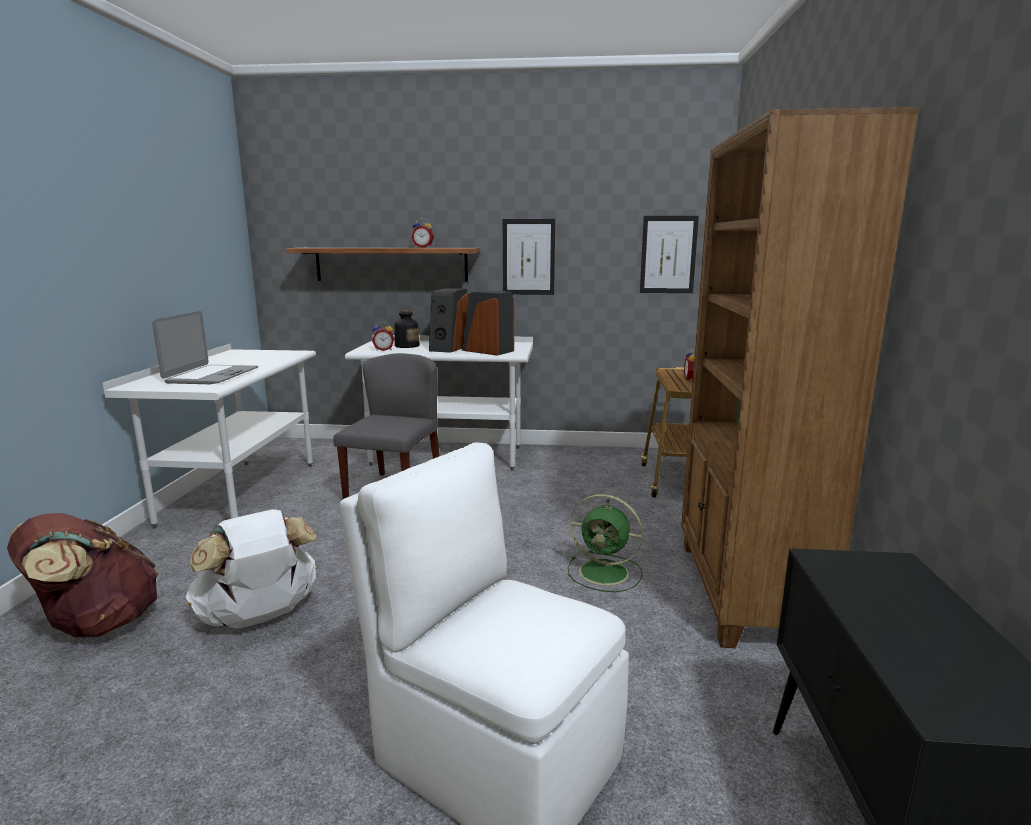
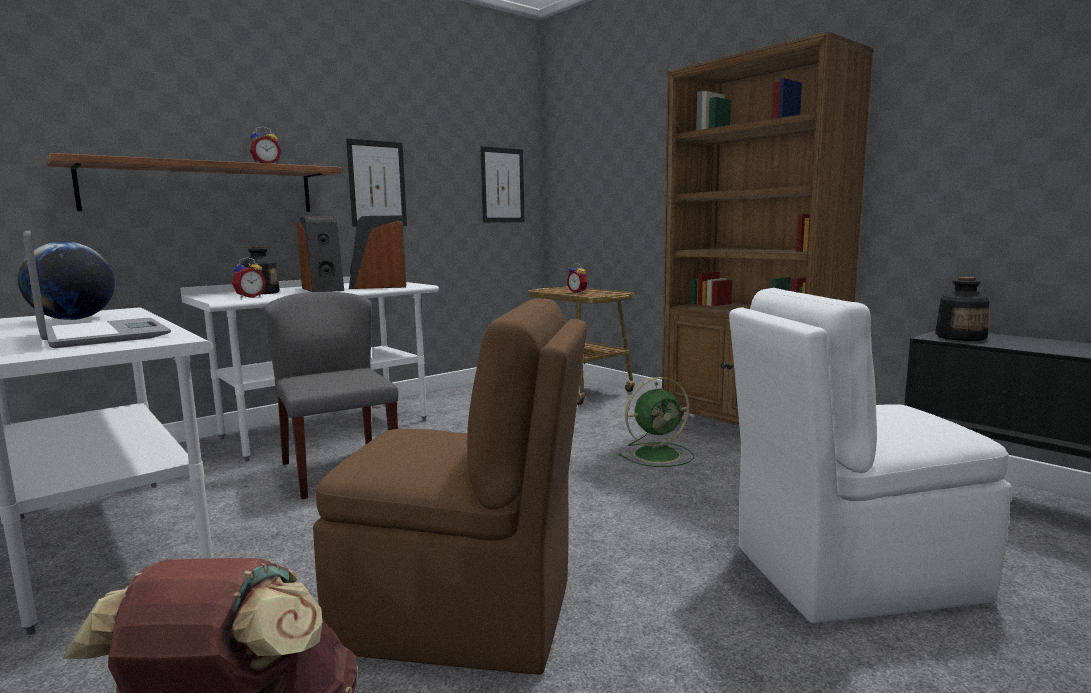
camera: 45 degrees left, 5 degrees down
(254, 358) = (73, 319): none -> globe
(259, 617) = (464, 615): white backpack -> brown chair
(861, 574) = (960, 337): none -> bottle

